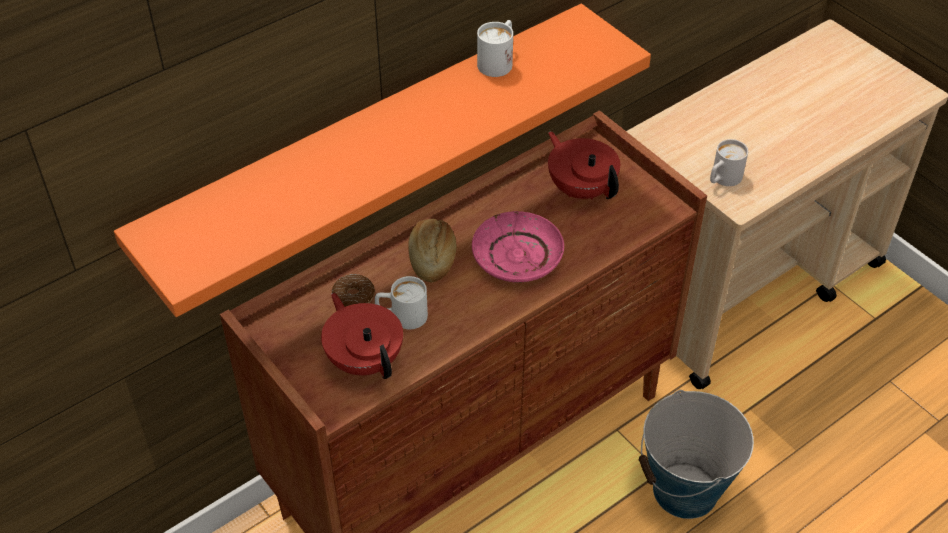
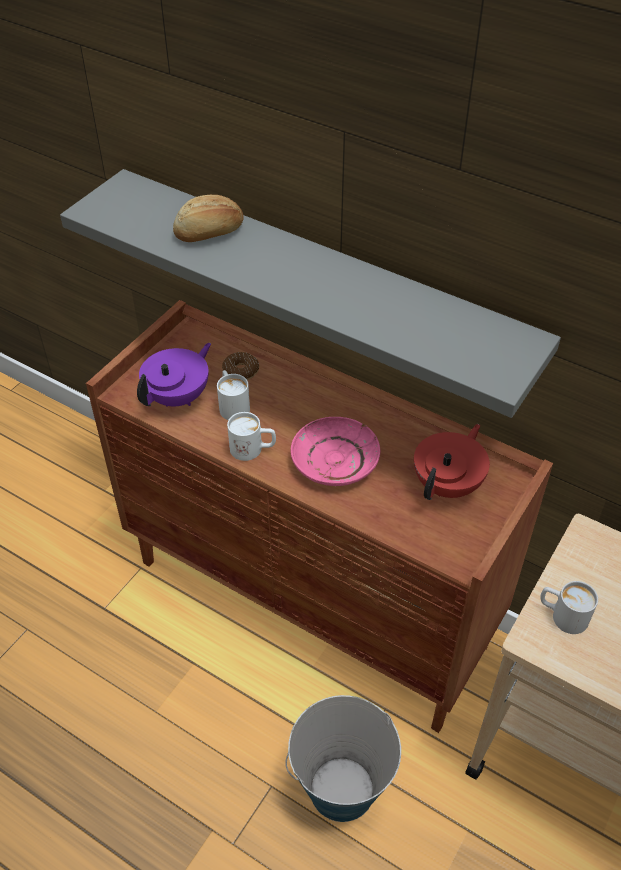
camera: 70 degrees right, 0 degrees up
(365, 359) = (179, 397): red teapot -> purple teapot
(371, 144) = (320, 281): orange shelf -> grey shelf
(432, 258) = (305, 405): bread -> bread (210, 233)
(498, 61) = (428, 302): white mug -> white mug (253, 449)

